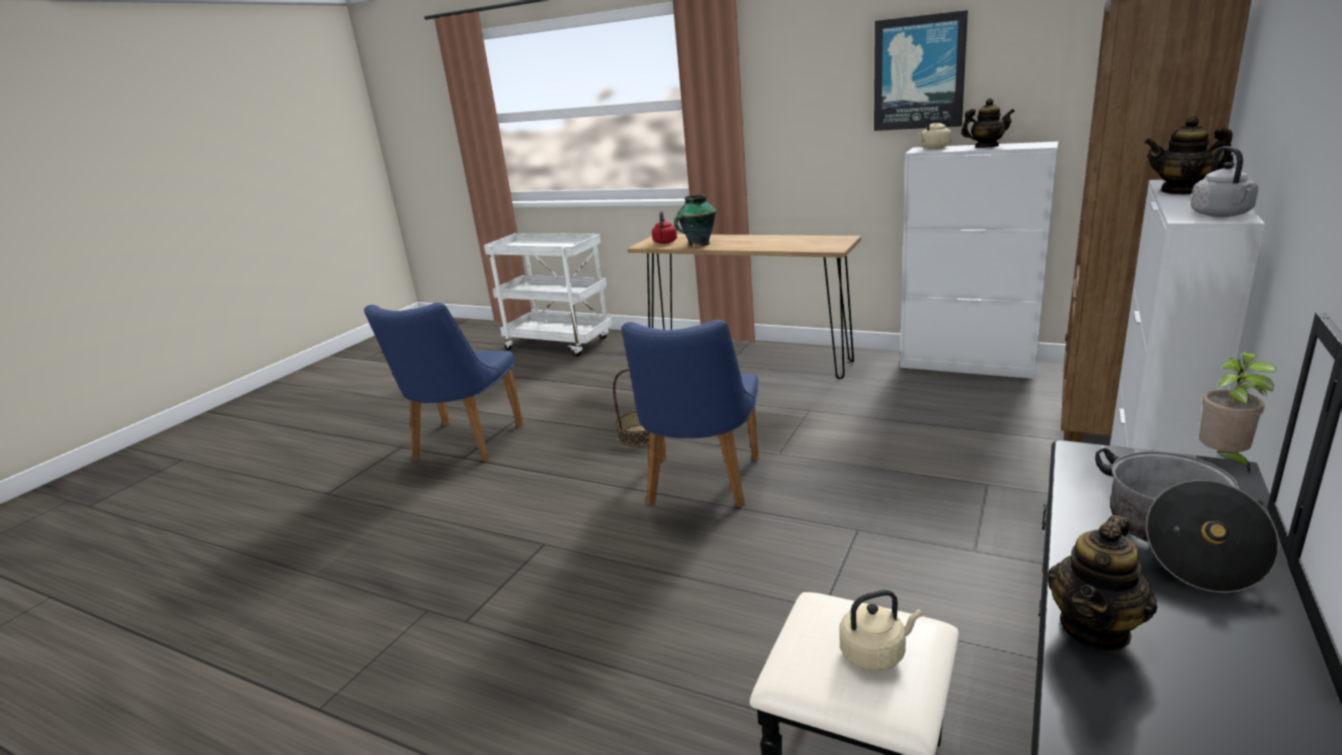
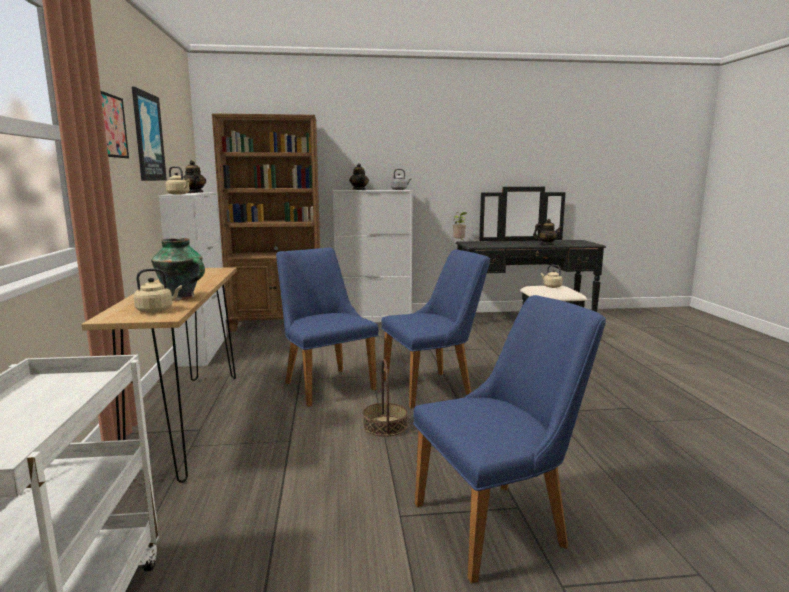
camera: 125 degrees left, 10 degrees down
(665, 242) = (157, 310): red kettle -> beige kettle
(781, 421) = (324, 383): none -> blue chair
(811, 78) = (111, 126): none -> picture
(1176, 539) = (504, 243): cooking pot -> none

